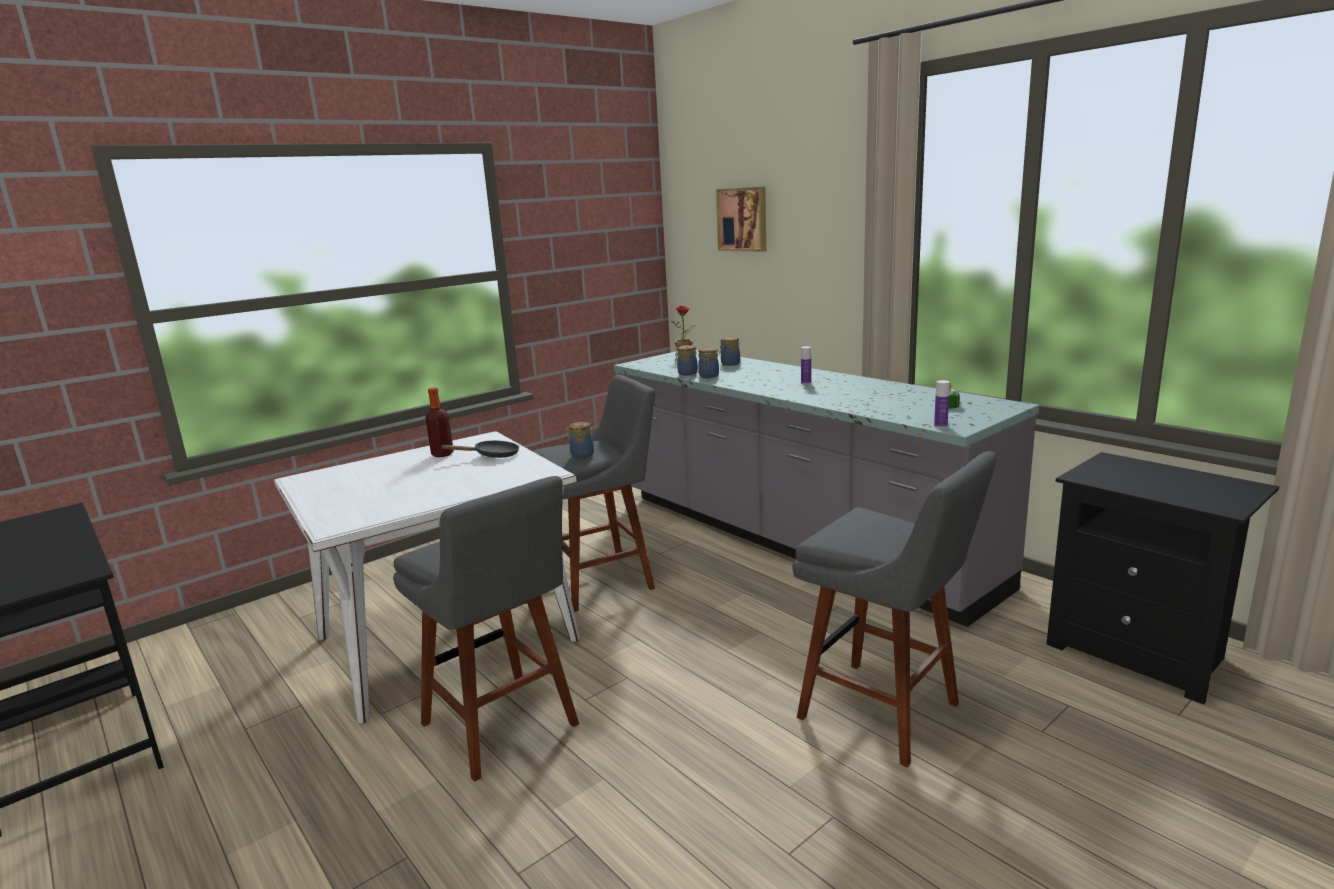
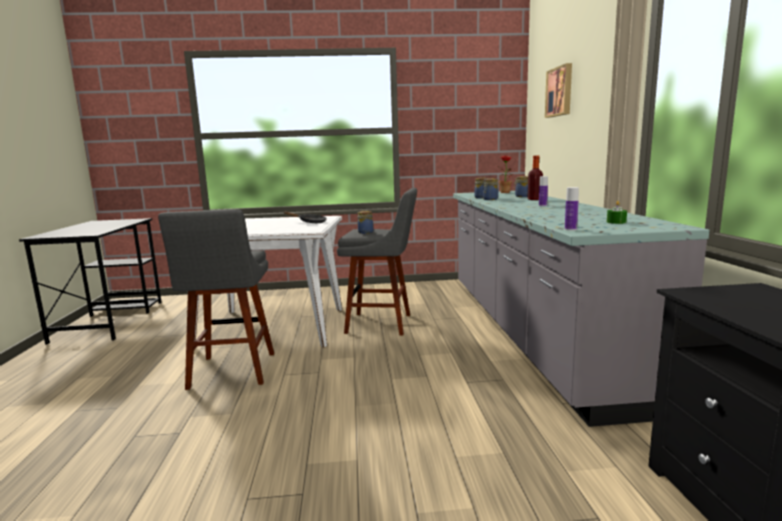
camera: 35 degrees right, 5 degrees down
(442, 454) = (293, 219): bottle -> bottle (534, 199)
(886, 714) = (432, 454): grey stool -> none

